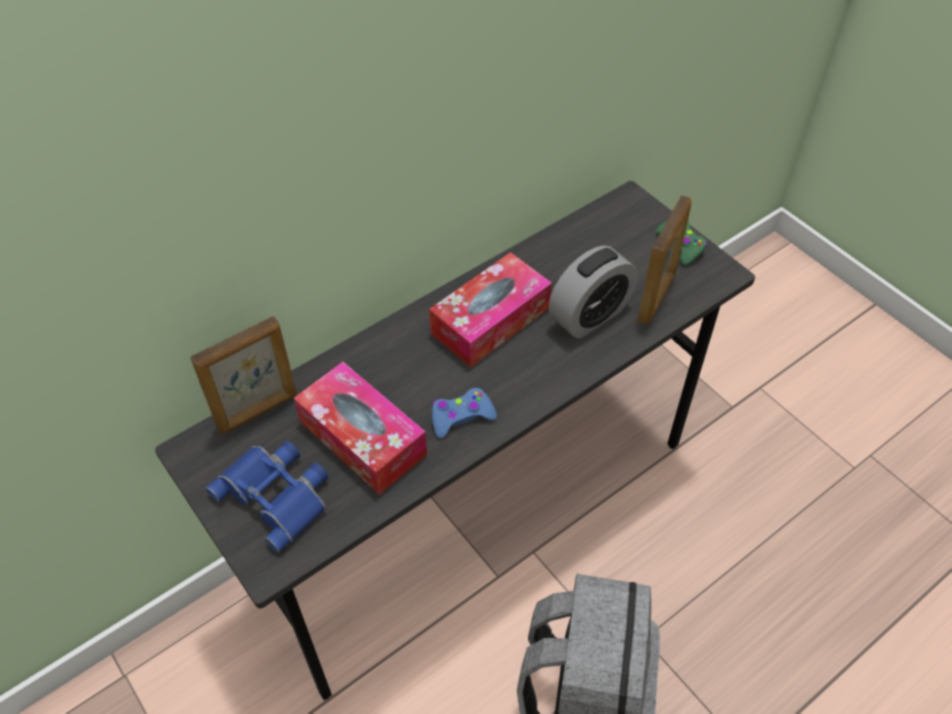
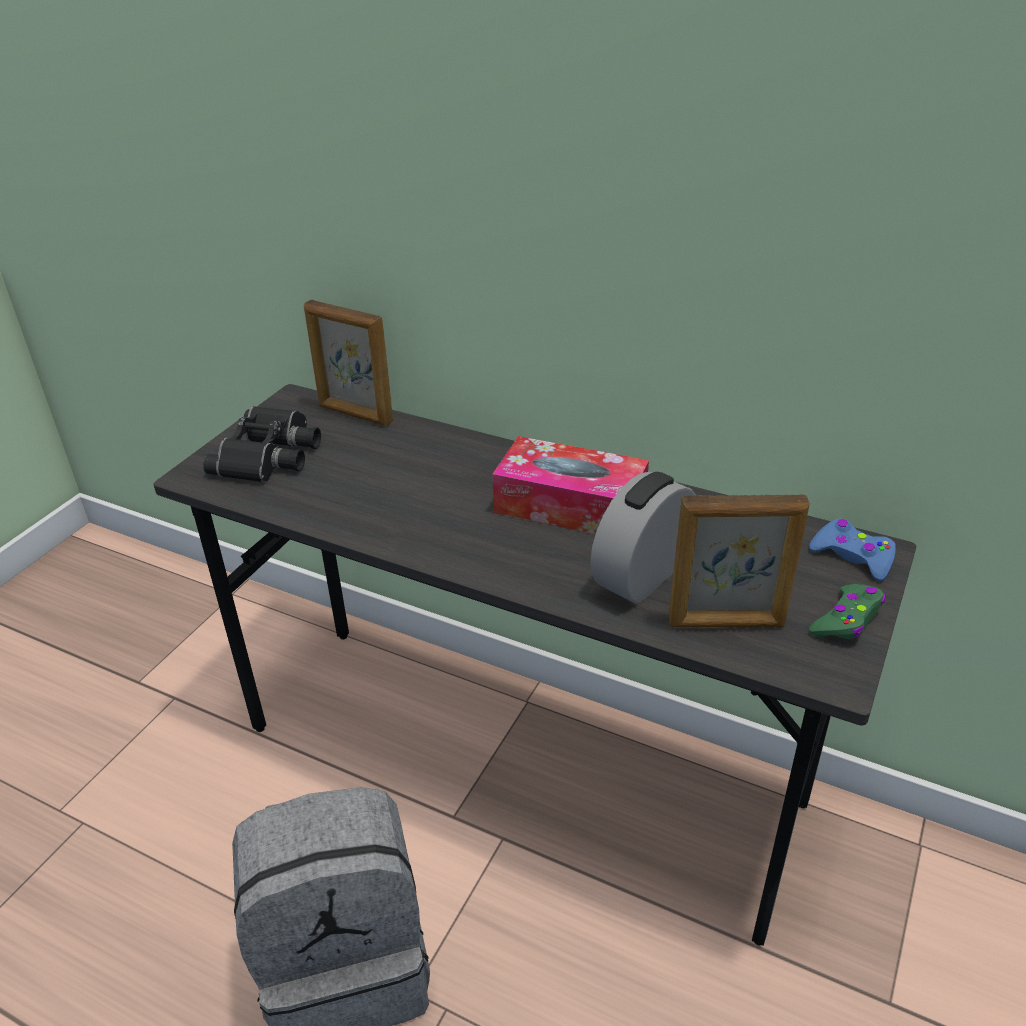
camera: 65 degrees right, 15 degrees down
(277, 494) = (270, 454): blue binoculars -> black binoculars
(362, 438) = (359, 477): tissue box -> none
(461, 417) = (423, 527): blue game controller -> blue game controller (853, 556)
(590, 315) = (643, 575): alarm clock -> alarm clock turned 105 degrees clockwise

